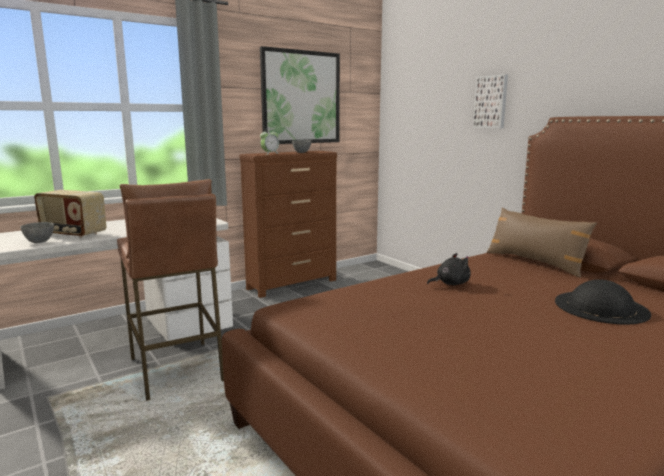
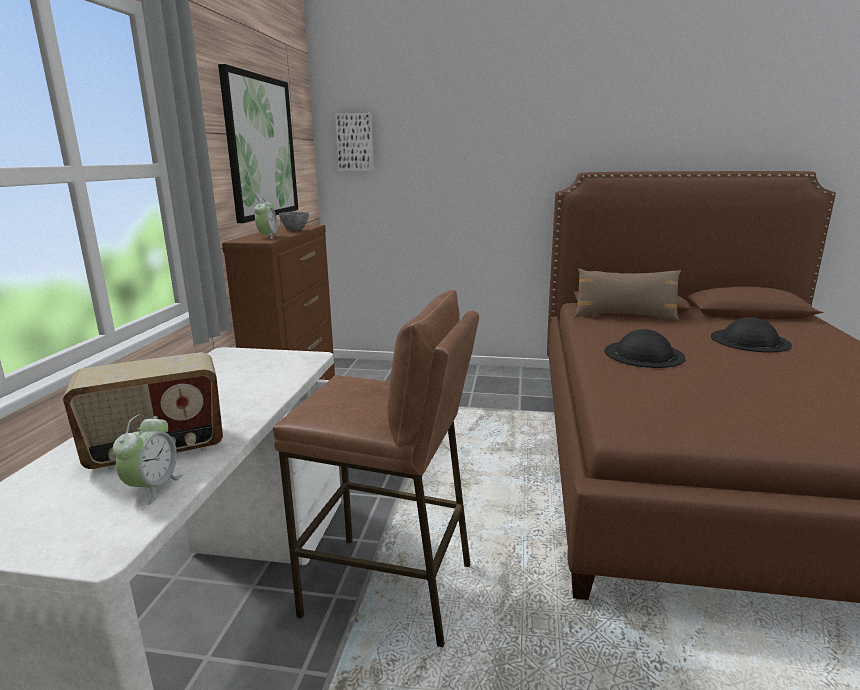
camera: 45 degrees left, 5 degrees up
(40, 242) = (153, 488): grey bowl -> alarm clock
(450, 283) = (644, 354): black plush toy -> black hat
(491, 102) = (494, 155): picture -> picture (355, 142)

